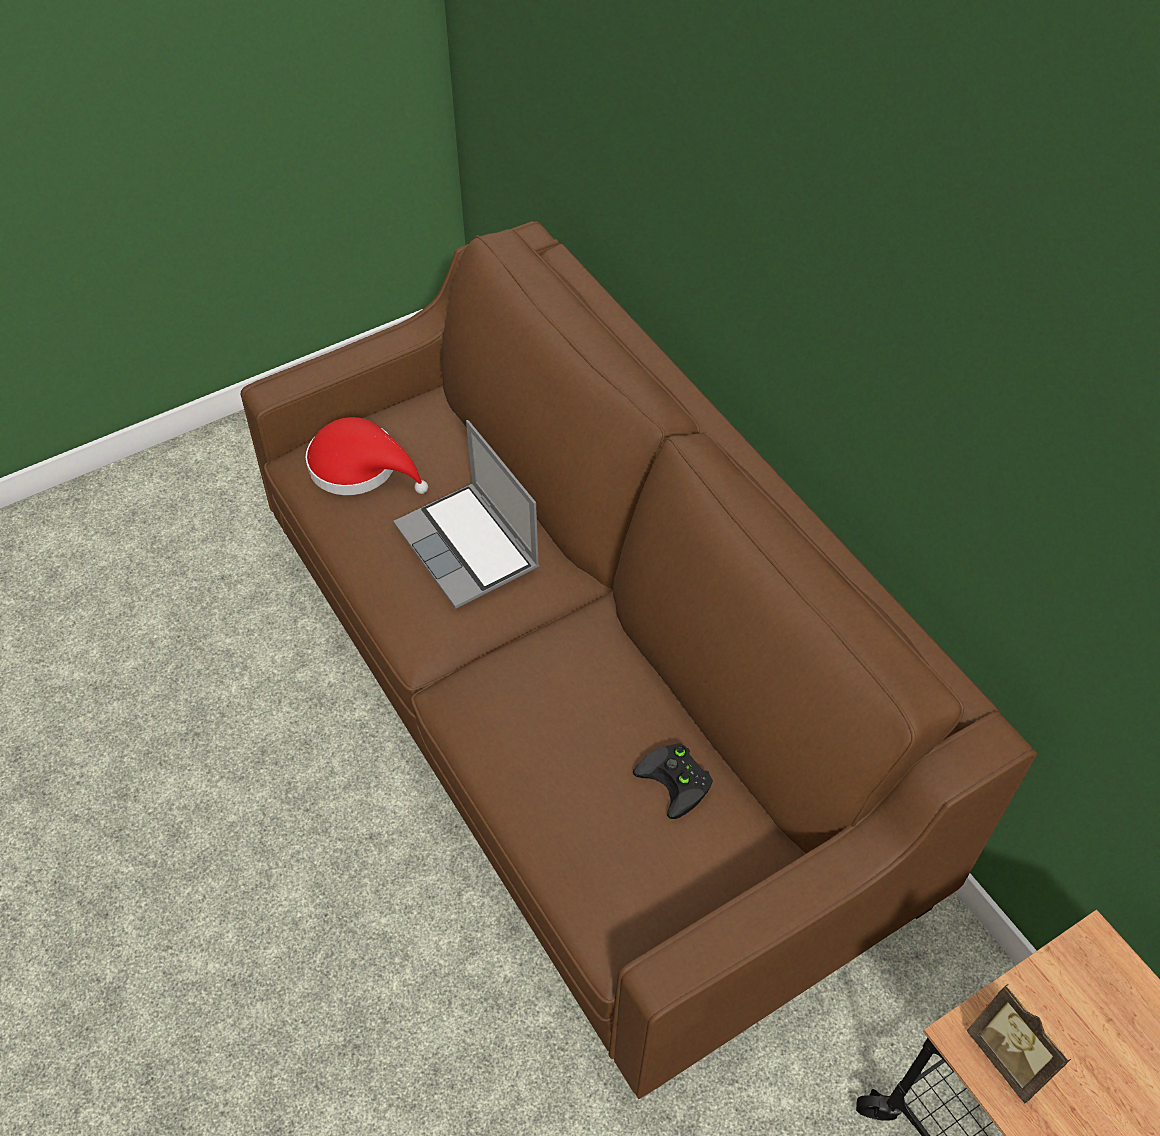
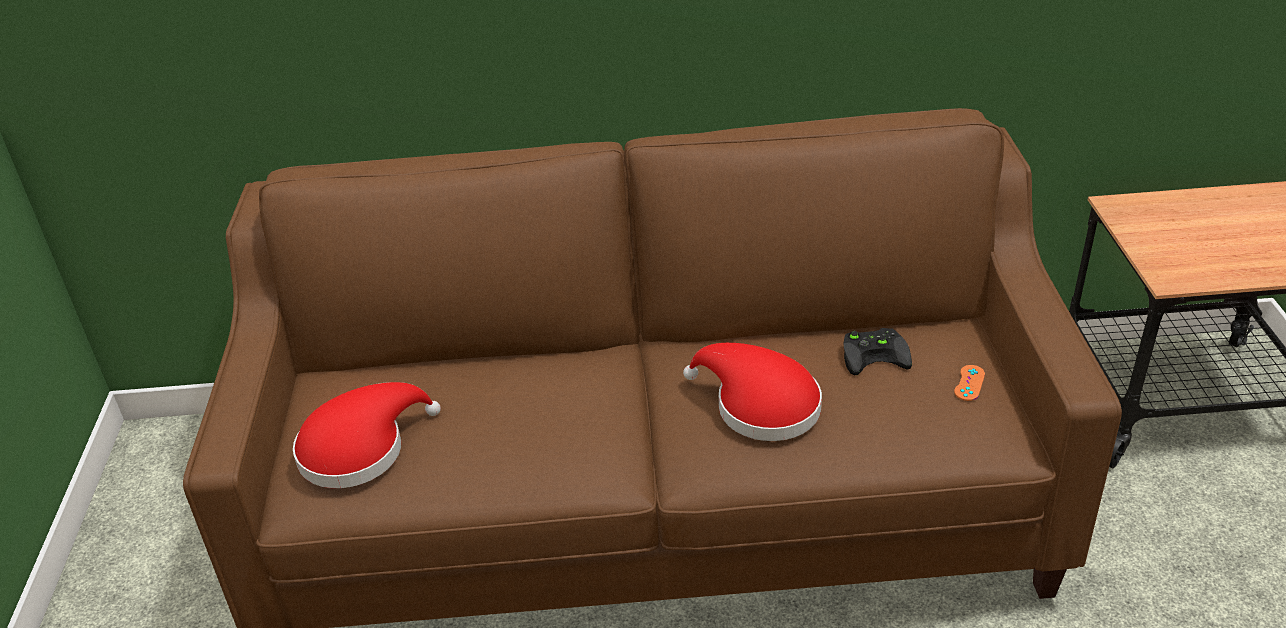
camera: 60 degrees left, 15 degrees down
(469, 547) = (533, 401): laptop -> none
(549, 713) = (760, 406): none -> red hat
(680, 880) = (969, 383): none -> orange game controller
(1009, 1057) = (1189, 267): picture frame -> none

